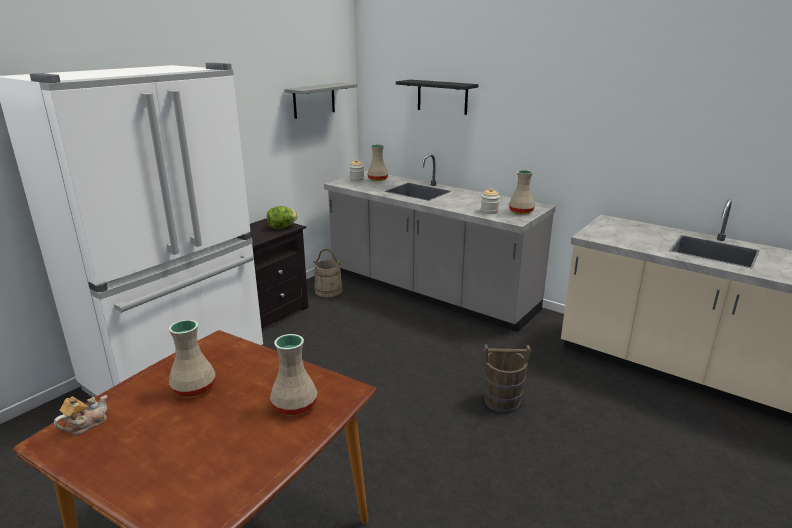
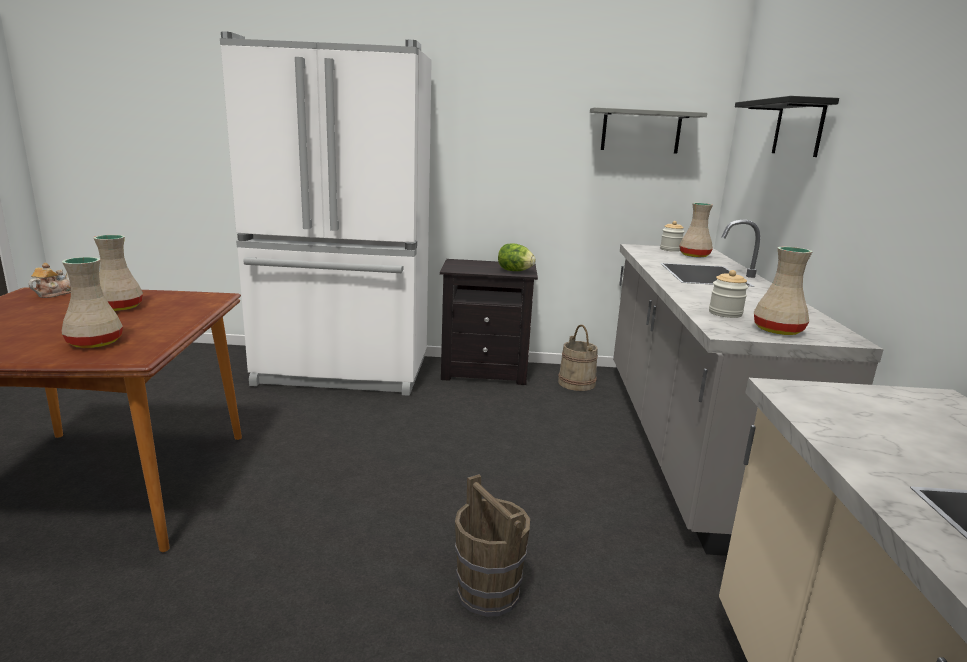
camera: 55 degrees right, 5 degrees down
(85, 424) = (53, 294): teapot -> teapot turned 75 degrees counterclockwise

